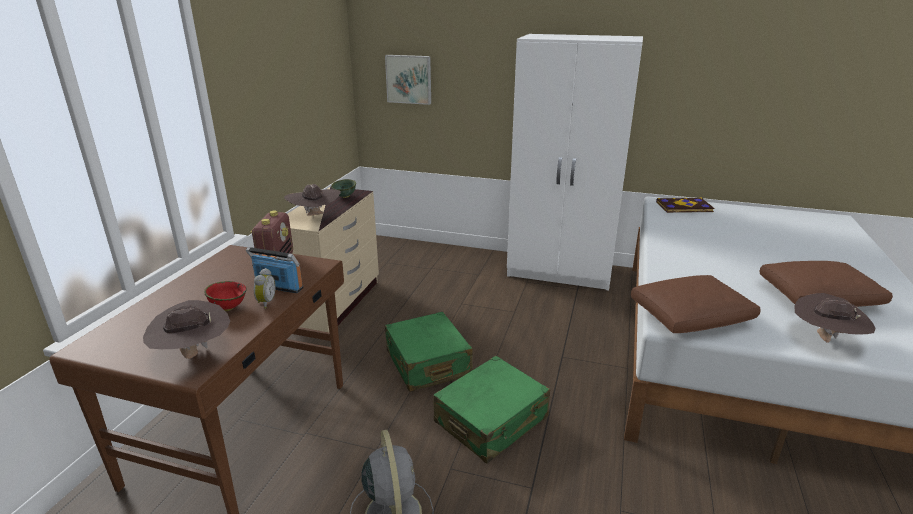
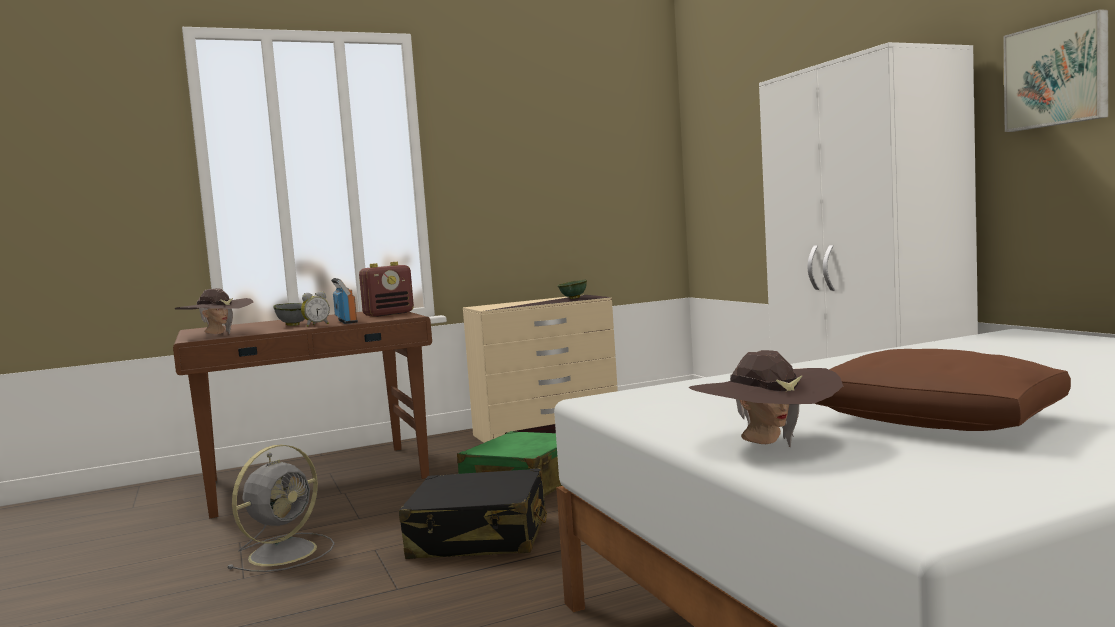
camera: 50 degrees right, 20 degrees down
(228, 307) = (294, 325): red bowl -> grey bowl
(315, 216) = (509, 305): brown hat -> none
(409, 79) = (727, 175): picture -> picture (1057, 74)
(491, 420) = (479, 537): green suitcase -> black suitcase
(684, 207) = (1043, 339): book -> none
(689, 316) = (648, 400): brown pillow -> none

